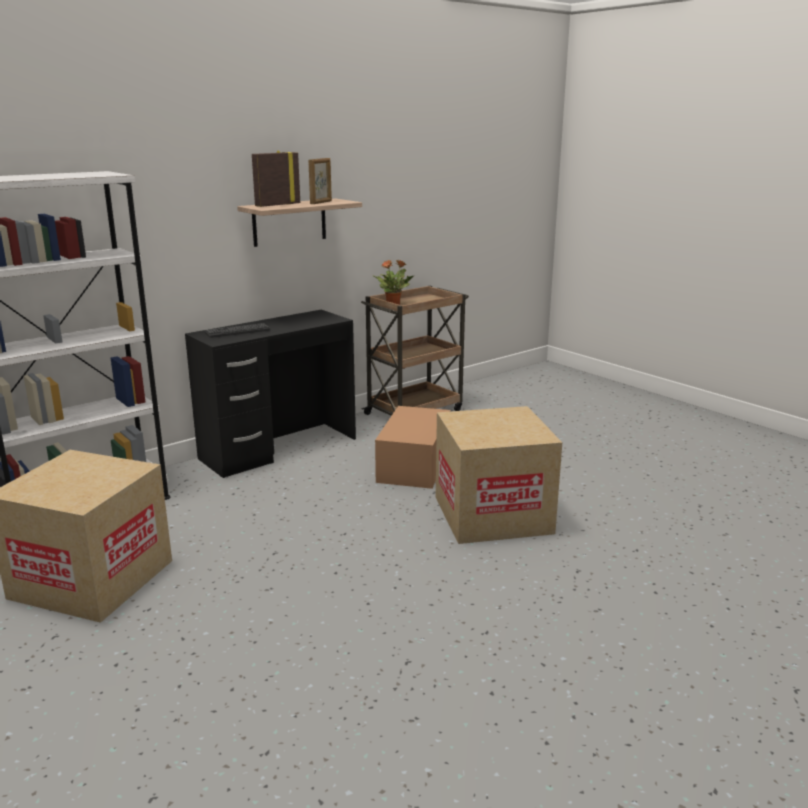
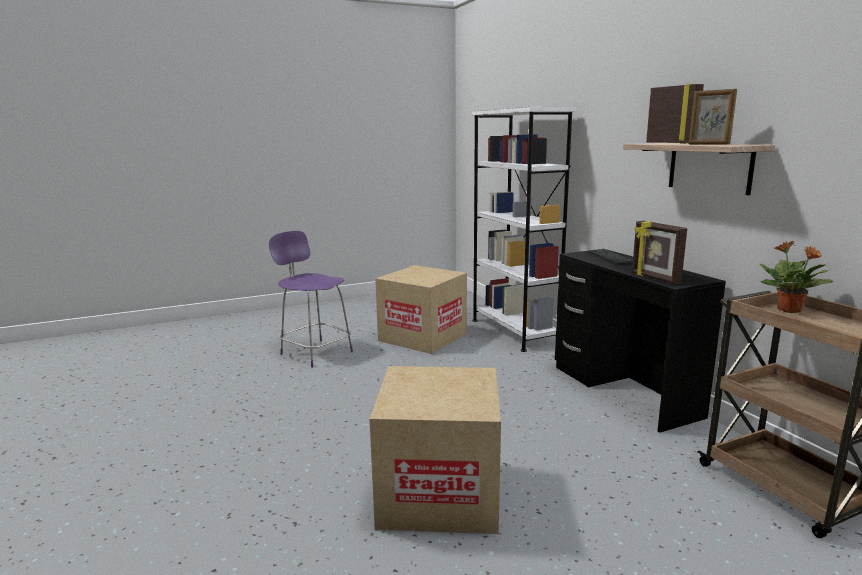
camera: 105 degrees right, 5 degrees down
(152, 684) = (315, 352): none -> purple chair
(321, 322) = (654, 278): none -> picture frame
(414, 465) = (581, 461): cardboard box -> none

